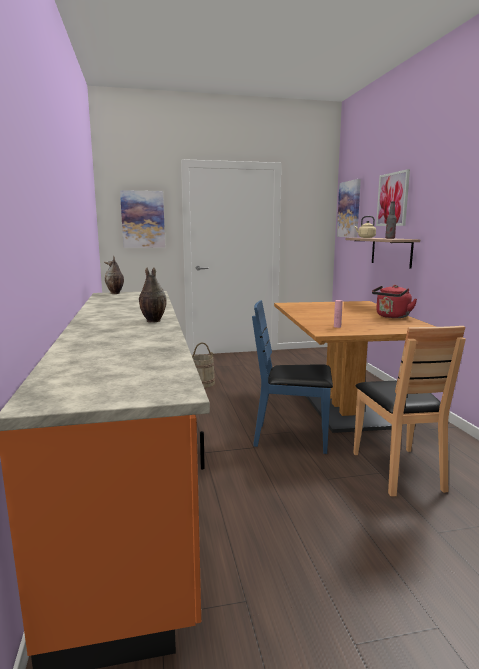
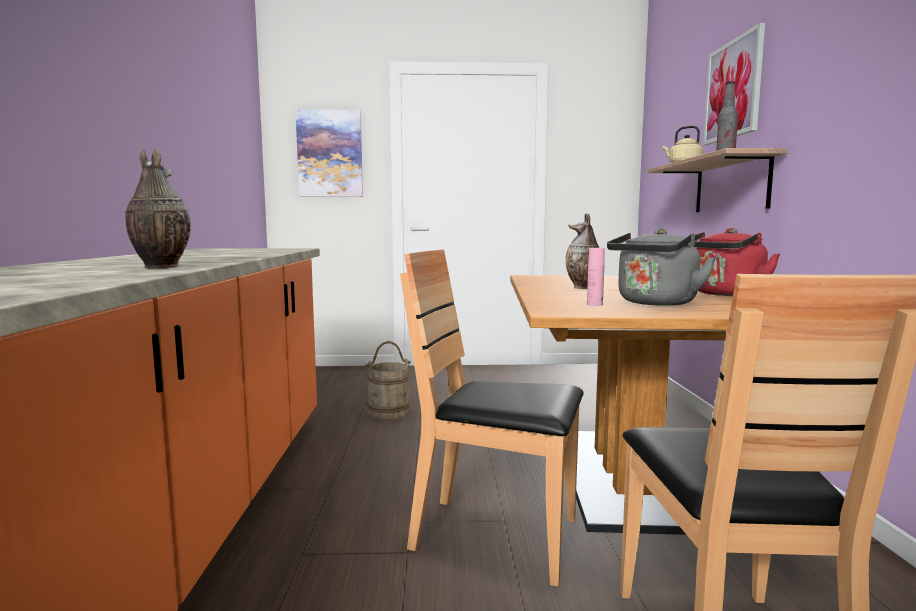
camera: 10 degrees right, 5 degrees down
(115, 293) = (228, 248): vase -> vase (583, 288)
(292, 438) = (496, 536): blue chair -> brown chair
(349, 209) = (661, 130): picture -> none
(363, 324) = (654, 303): none -> grey kettle

